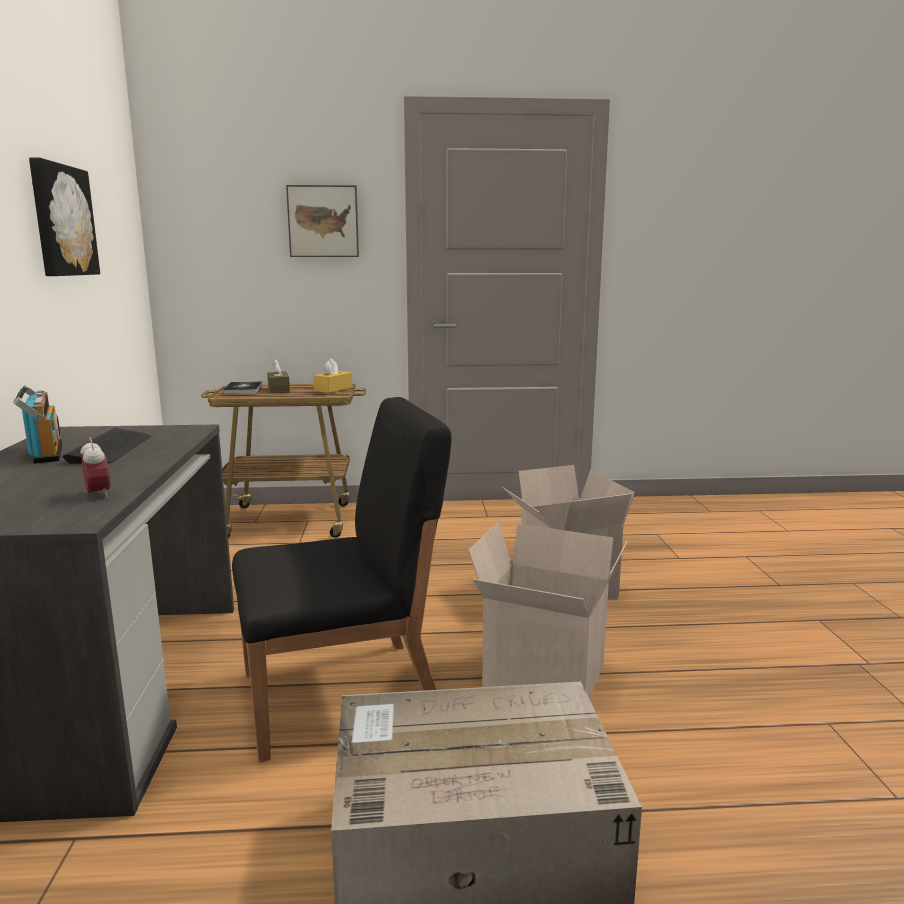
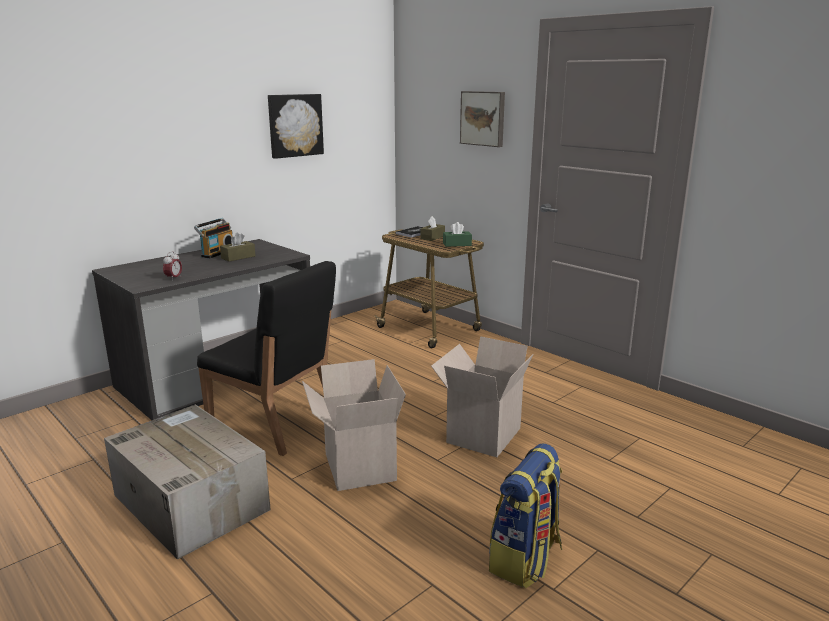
camera: 50 degrees right, 5 degrees up
(110, 449) = (238, 257): keyboard -> brown tissue box
(333, 389) = (457, 244): yellow tissue box -> green tissue box
(814, 657) = (525, 560): none -> backpack

